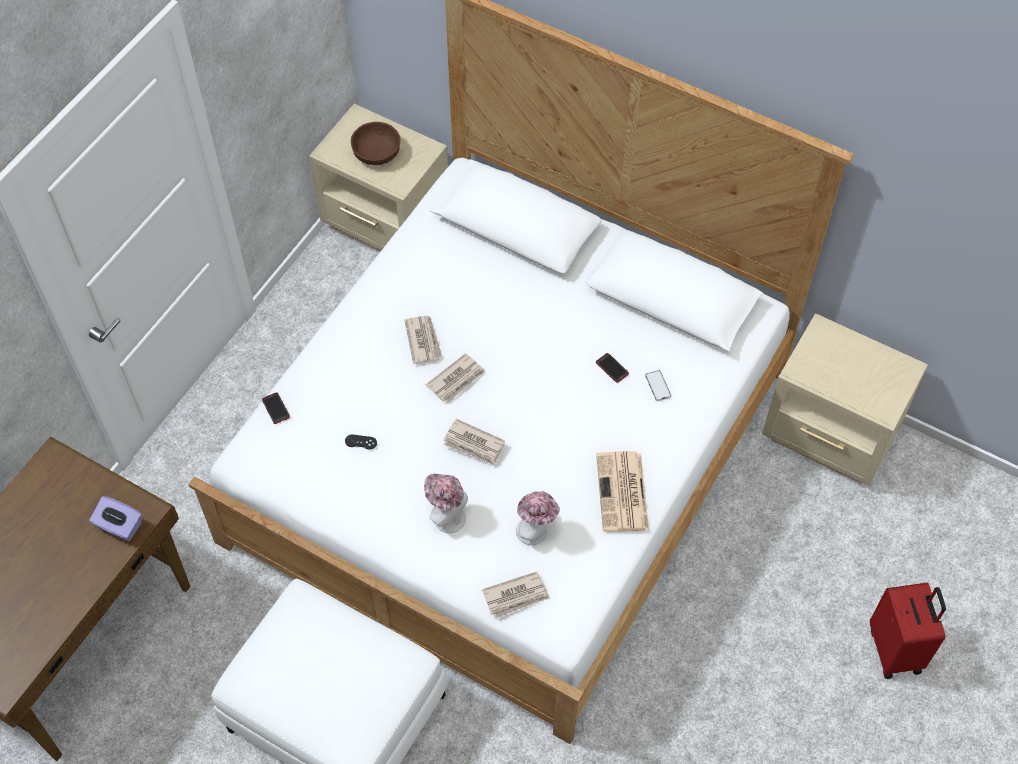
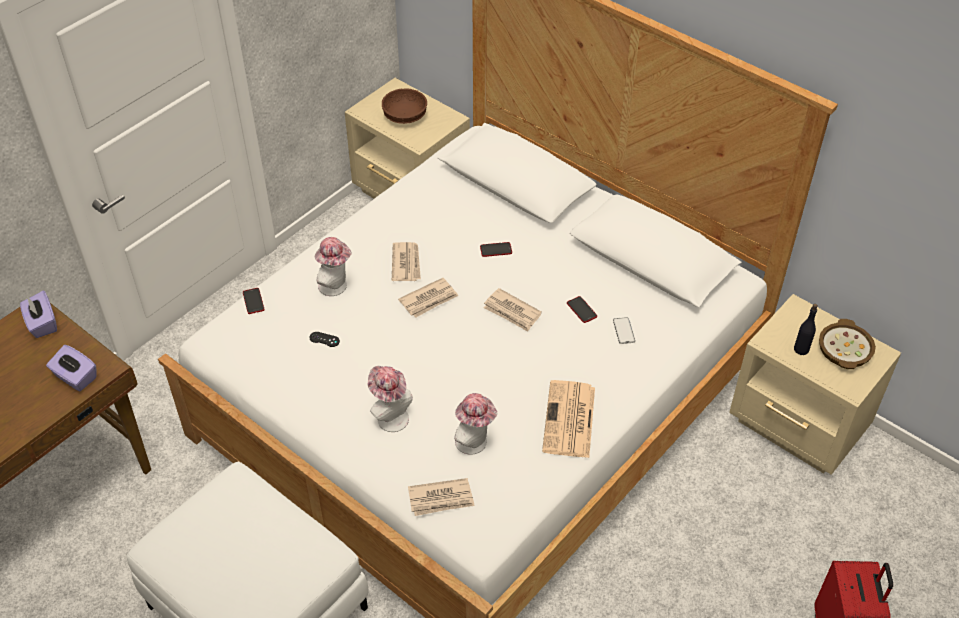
camera: 10 degrees right, 10 degrees down
(65, 471) = (42, 324): none -> purple tissue box
(357, 378) = (336, 286): none -> hat
(474, 444) = (432, 356): newspaper -> newspaper (512, 312)
(511, 310) = (496, 250): none -> phone
(831, 375) = (801, 349): none -> black bottle
(872, 370) = (844, 350): none -> bowl

